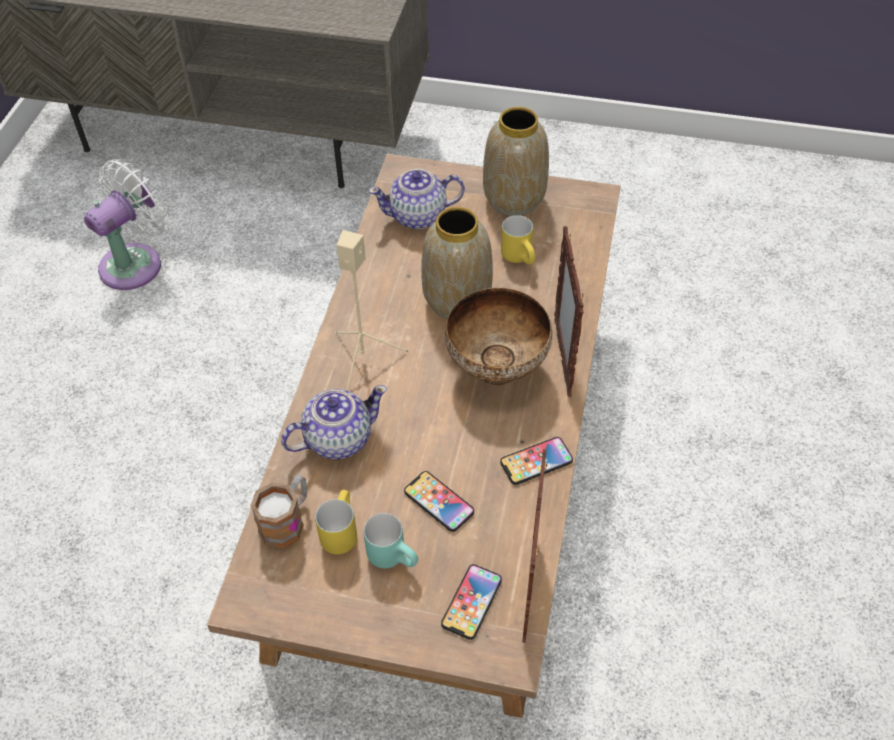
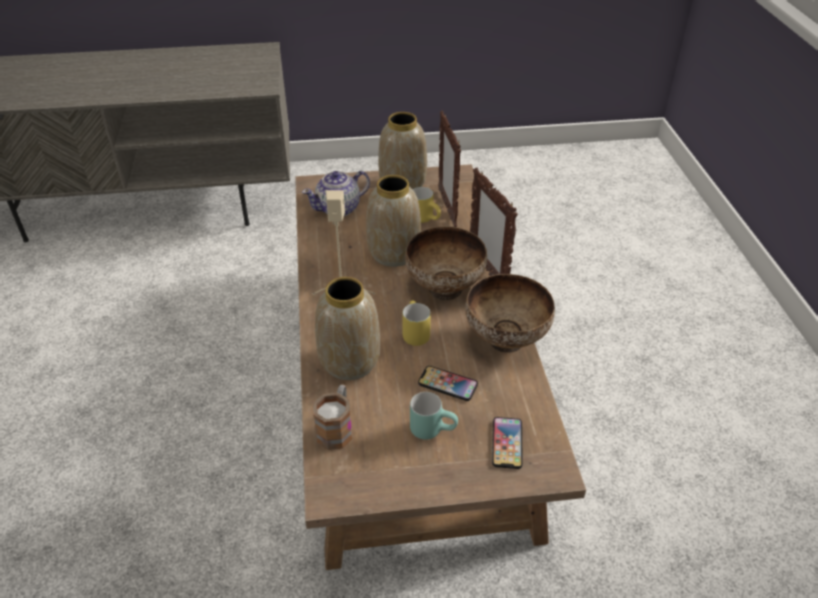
camera: 20 degrees left, 10 degrees down
(136, 263) = (100, 309): white fan -> none
(337, 438) = (348, 362): teapot -> vase
(338, 531) = (381, 424): yellow mug -> yellow mug (413, 333)
(530, 585) = (543, 420): picture frame -> picture frame (447, 208)
(536, 461) = (504, 340): phone -> bowl

